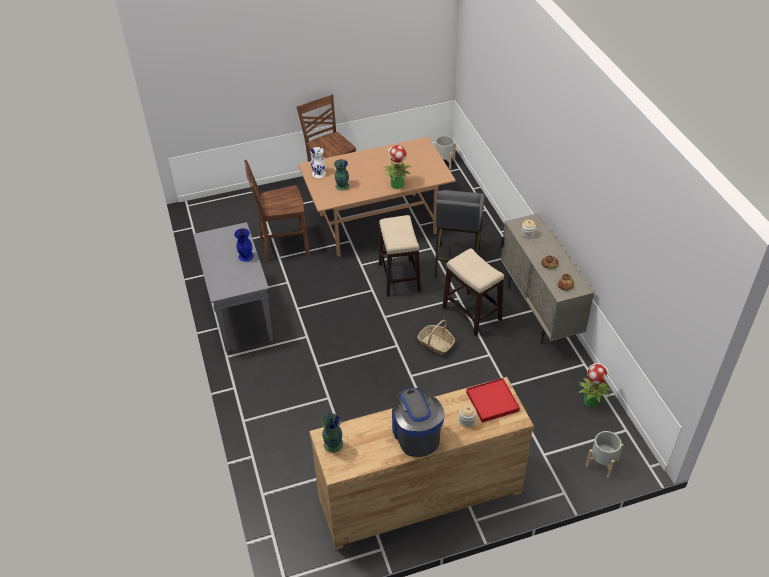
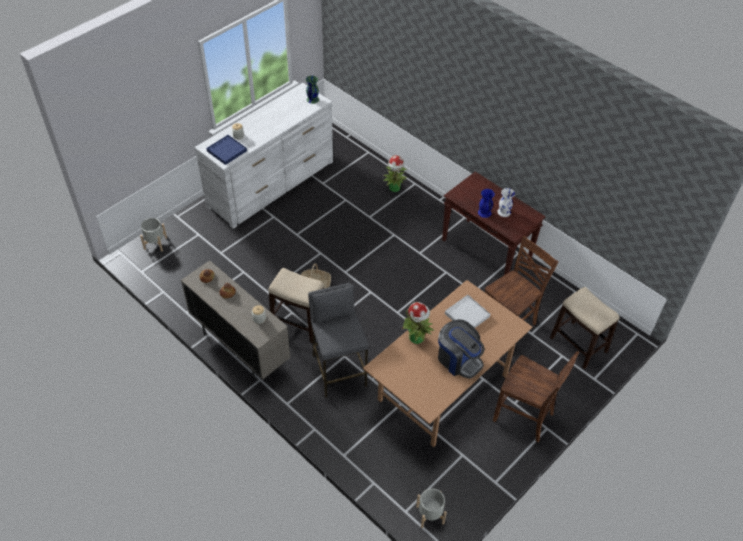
camera: 150 degrees right, 5 degrees up
(239, 313) = (486, 251): grey console table -> brown console table
(319, 173) = (501, 322): white vase -> white vase (504, 212)
(342, 186) = (467, 315): green vase -> white tray
(399, 278) = (381, 333): stool -> stool (578, 344)
(416, 434) = (266, 119): coffee machine -> coffee machine (458, 359)
(419, 494) = (272, 184): brown dresser -> white dresser
(492, 402) = (226, 151): red tray -> blue tray
(591, 400) = (173, 284): potted plant -> potted plant (394, 188)

